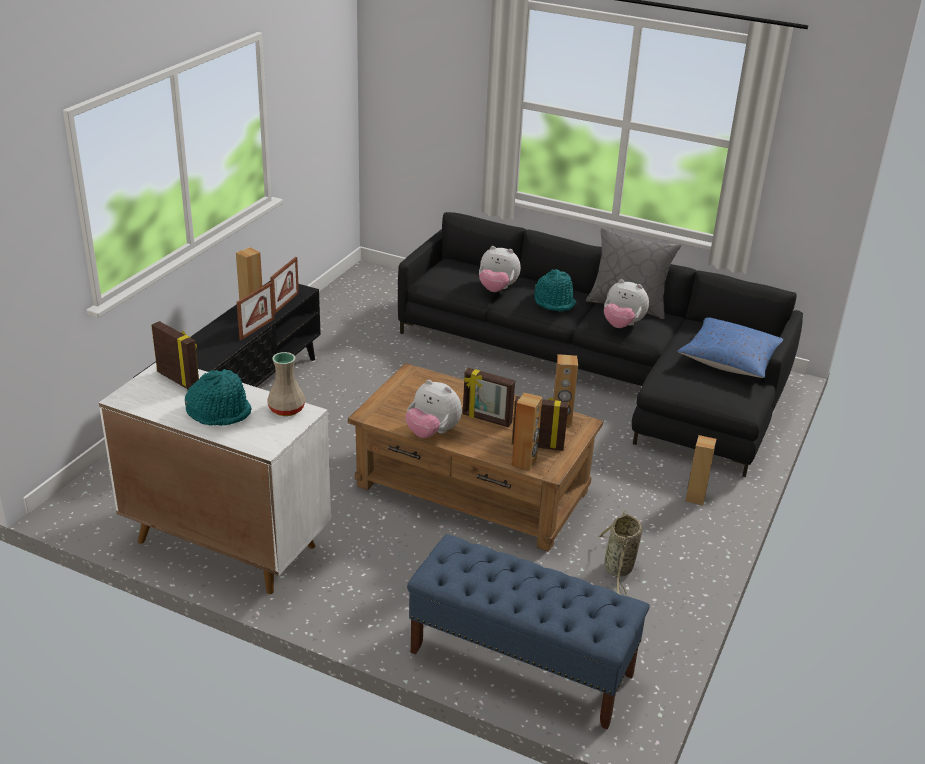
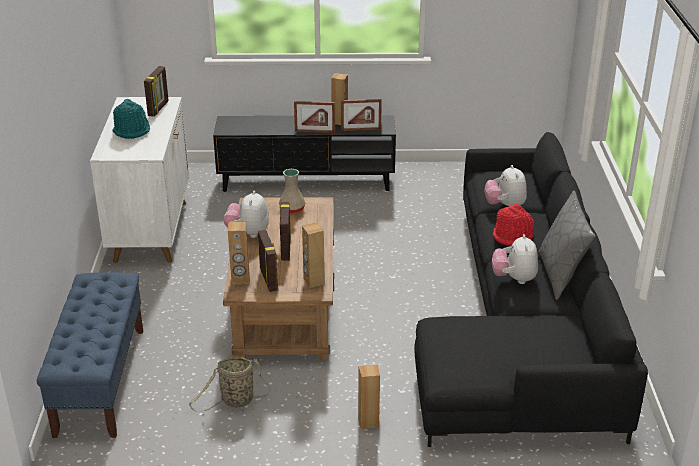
camera: 65 degrees right, 0 degrees up
(286, 409) = (152, 148): beige vase -> beige vase (292, 209)
(554, 302) = (513, 236): turquoise hat -> red hat
(730, 360) = (520, 352): blue pillow -> none

